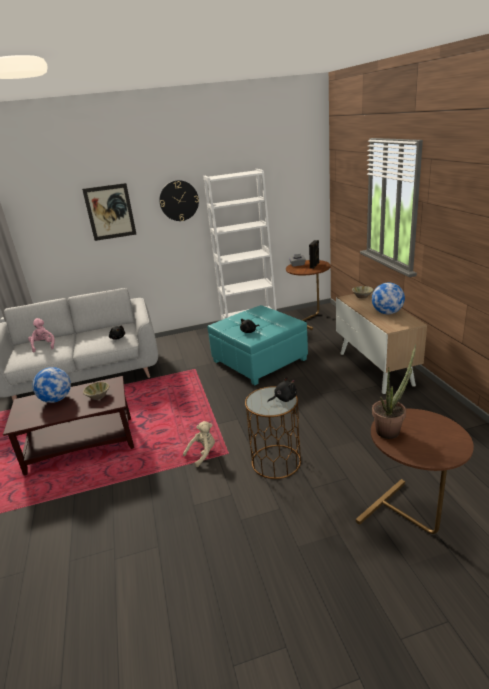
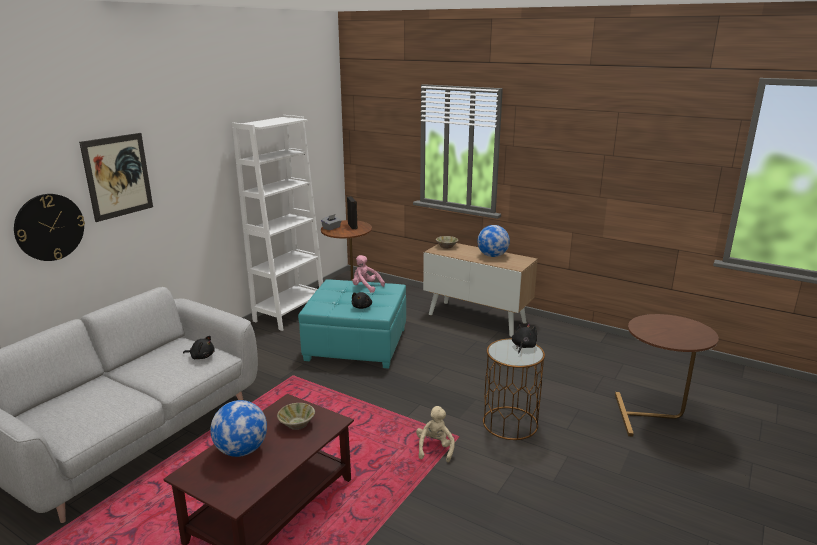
camera: 45 degrees left, 5 degrees down
(44, 346) = (84, 402): pink plush toy -> pink plush toy (366, 287)
(179, 200) = (203, 156): wall clock -> wall clock (49, 227)
(390, 429) = (651, 333): potted plant -> none

